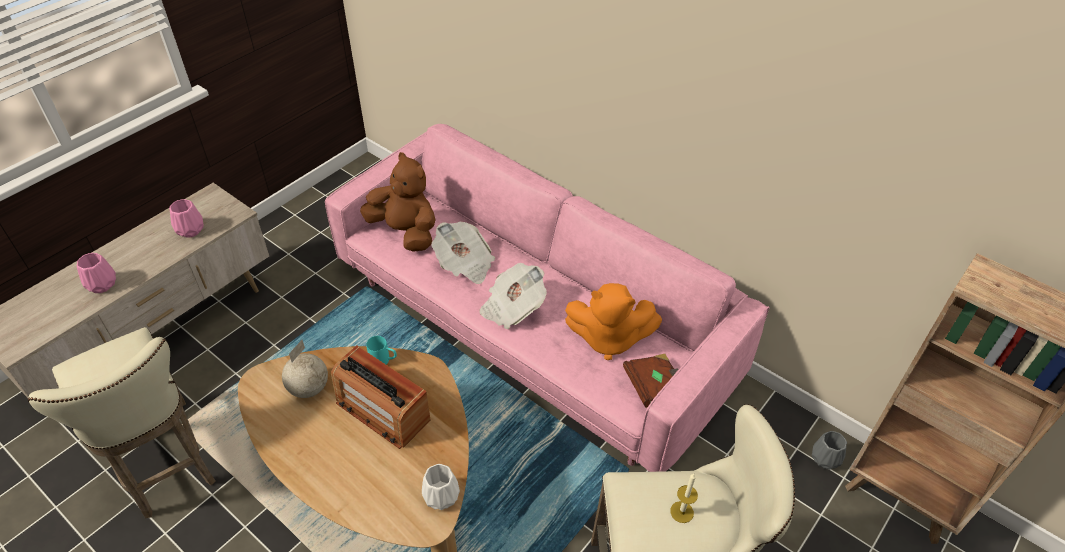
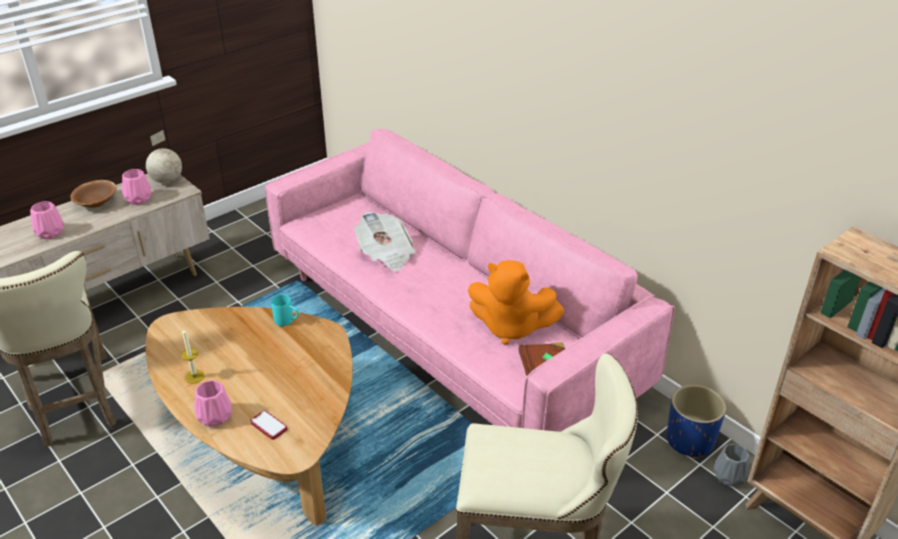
camera: 10 degrees right, 10 degrees down
(144, 239) = (96, 203): none -> brown bowl
(308, 388) = (211, 336): globe -> globe (166, 181)
(335, 488) = (214, 417): none -> pink vase
(382, 411) = (275, 360): radio -> none
(395, 491) = (268, 426): none -> phone
(405, 232) = (337, 224): brown plush toy -> none
(442, 495) = (312, 434): white vase -> none
(512, 307) = (422, 292): newspaper -> none
(682, 512) = (534, 459): candle -> candle (194, 376)
(783, 424) = (690, 441): none -> blue planter

